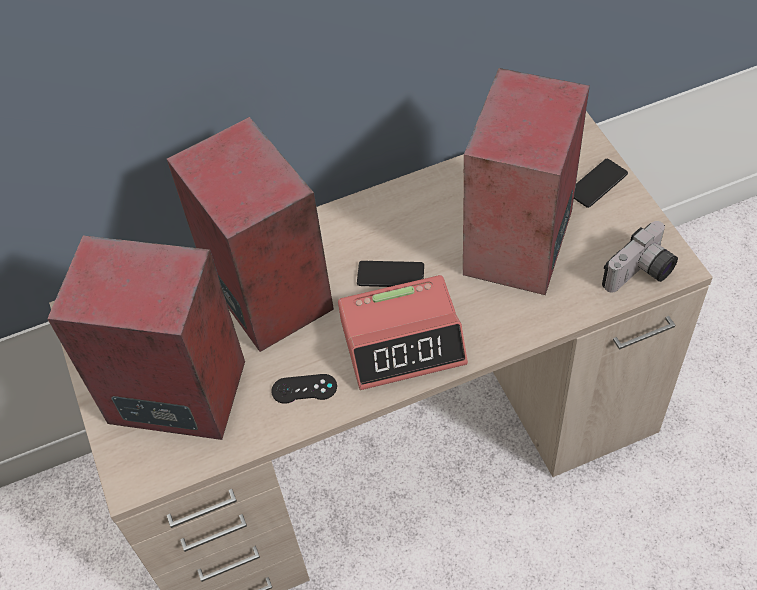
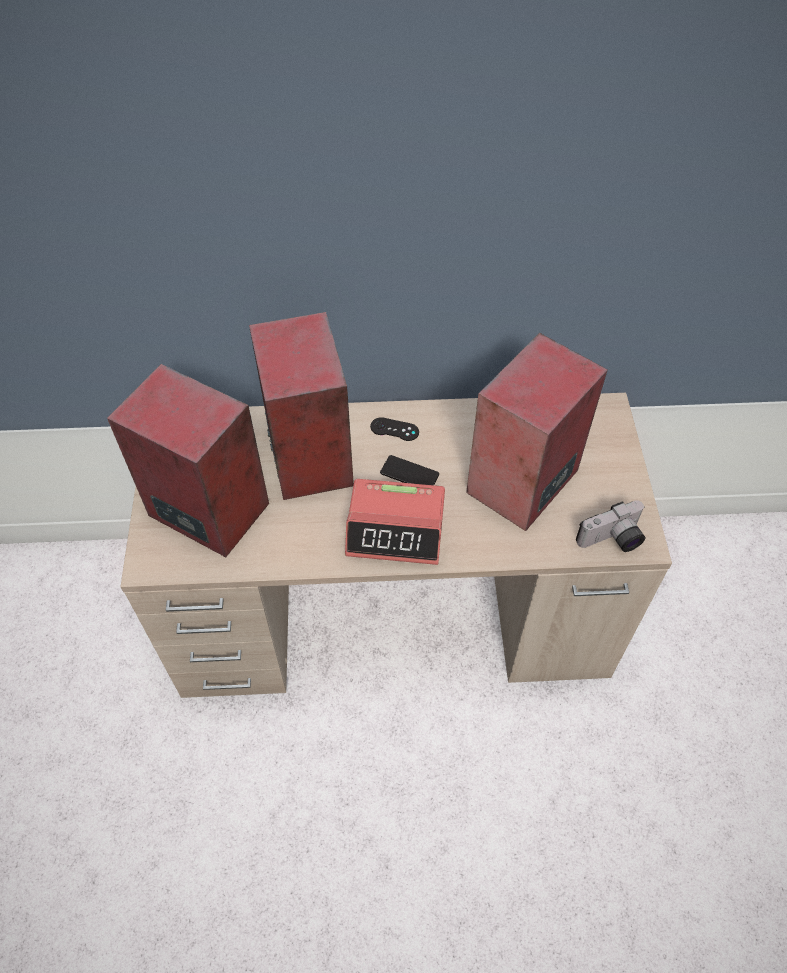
camera: 15 degrees right, 0 degrees up
(304, 389) = (304, 540): black game controller -> black game controller (394, 429)
(597, 184) = (608, 455): phone -> none

